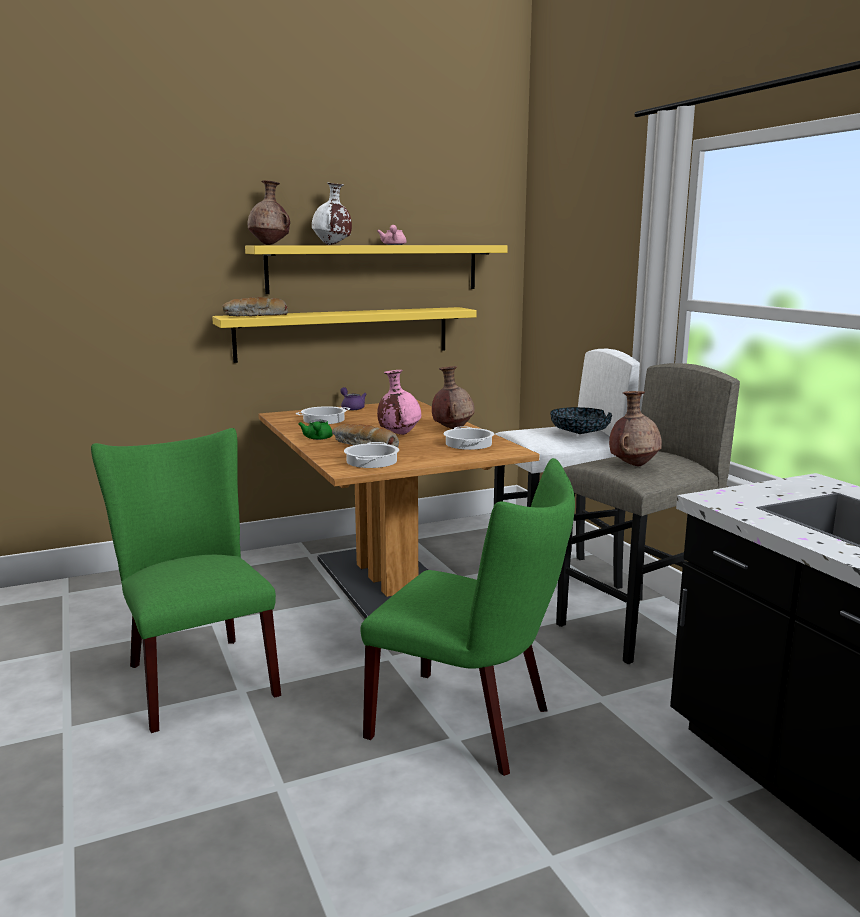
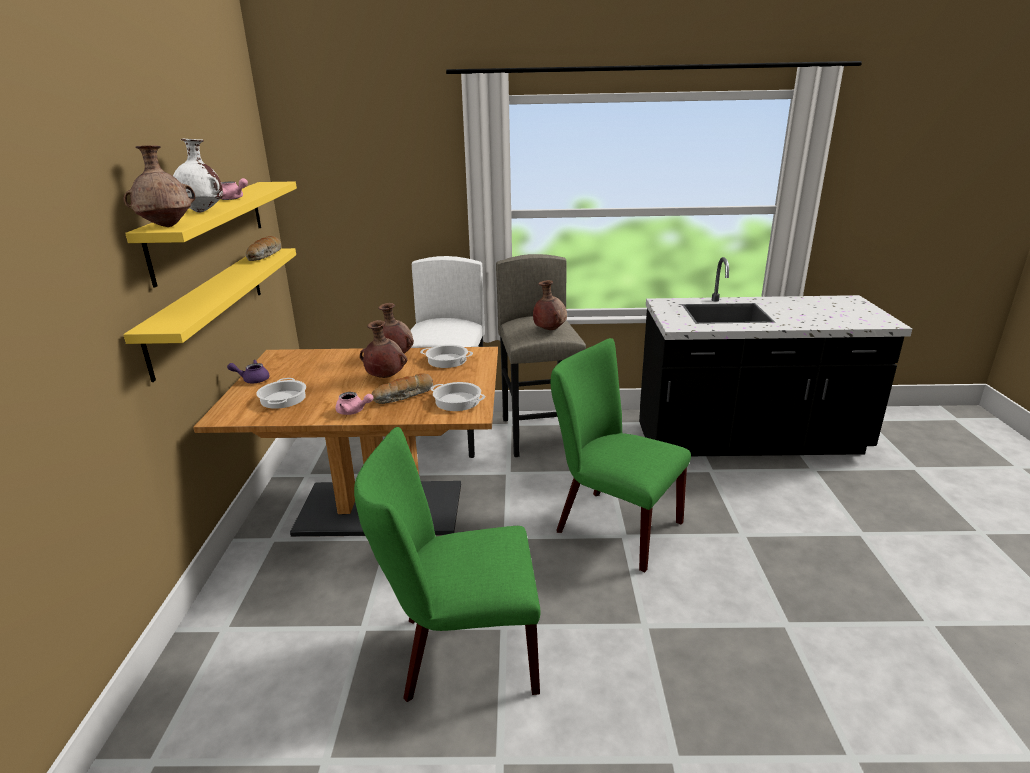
camera: 65 degrees left, 10 degrees up
(256, 316) = (183, 316): bread -> bread (265, 256)
(317, 439) = (353, 411): green teapot -> pink teapot
(399, 434) = (385, 377): pink vase -> brown vase
(471, 724) = (611, 525): green chair -> green chair turned 105 degrees counterclockwise
(579, 434) = (459, 325): bowl -> none

